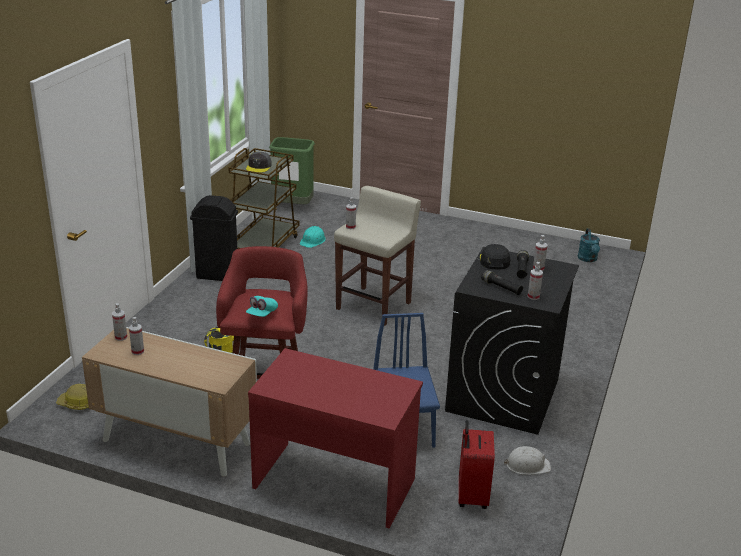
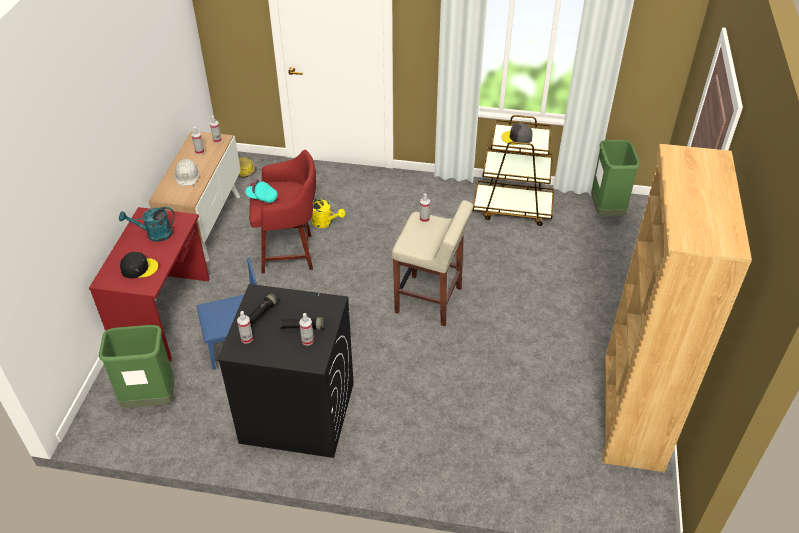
camera: 80 degrees right, 15 degrees up
(217, 275) = (444, 192): black trash can -> none
(313, 241) = (539, 238): turquoise hard hat -> none
(471, 496) = (150, 399): red suitcase -> green trash can
(494, 260) = (317, 306): black cap -> black cap (139, 268)
(521, 242) = (631, 412): none -> brown bookcase
(527, 465) = (192, 436): white hard hat -> white hard hat (187, 175)
(588, 259) = (621, 486): turquoise watering can -> turquoise watering can (154, 234)

